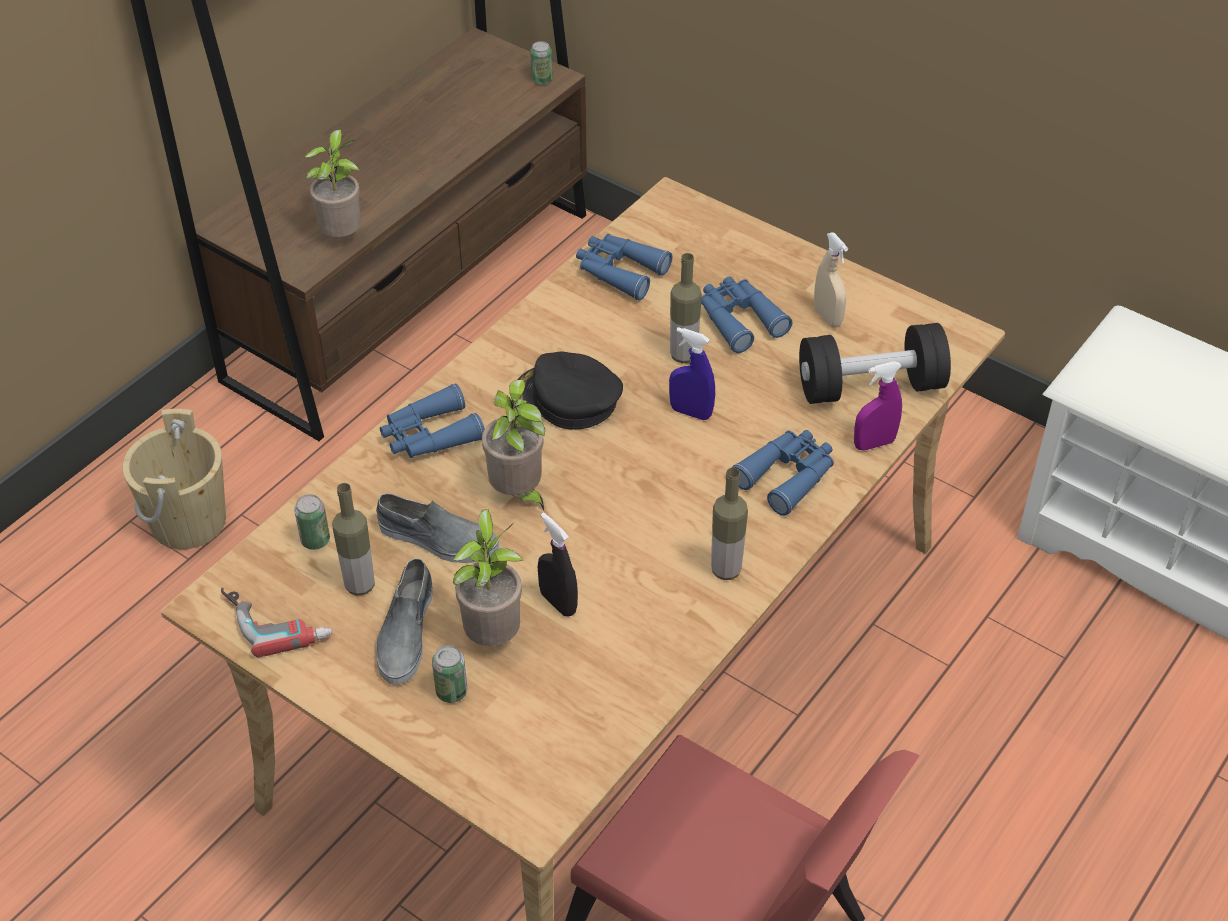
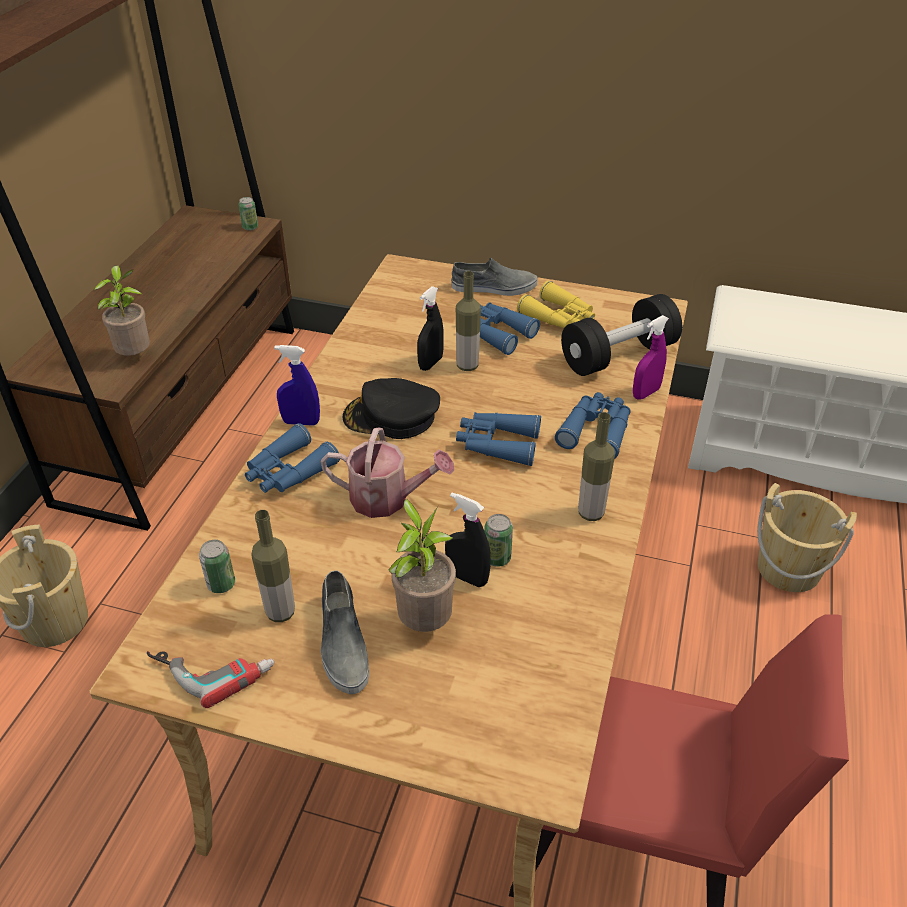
camera: 20 degrees left, 5 degrees down
(437, 539) = (334, 553): grey shoe -> grey shoe (494, 287)
(451, 692) = (410, 684): can -> can (497, 558)
(518, 494) = (387, 498): potted plant -> watering can
(619, 271) = (386, 320): blue binoculars -> blue binoculars (497, 444)
(643, 342) = (430, 363): none -> black spray bottle
(690, 412) = (495, 404): blue spray bottle -> blue spray bottle (301, 422)
(827, 317) = (559, 317): beige spray bottle -> yellow binoculars
(1075, 706) = (788, 568): none -> beige bucket

